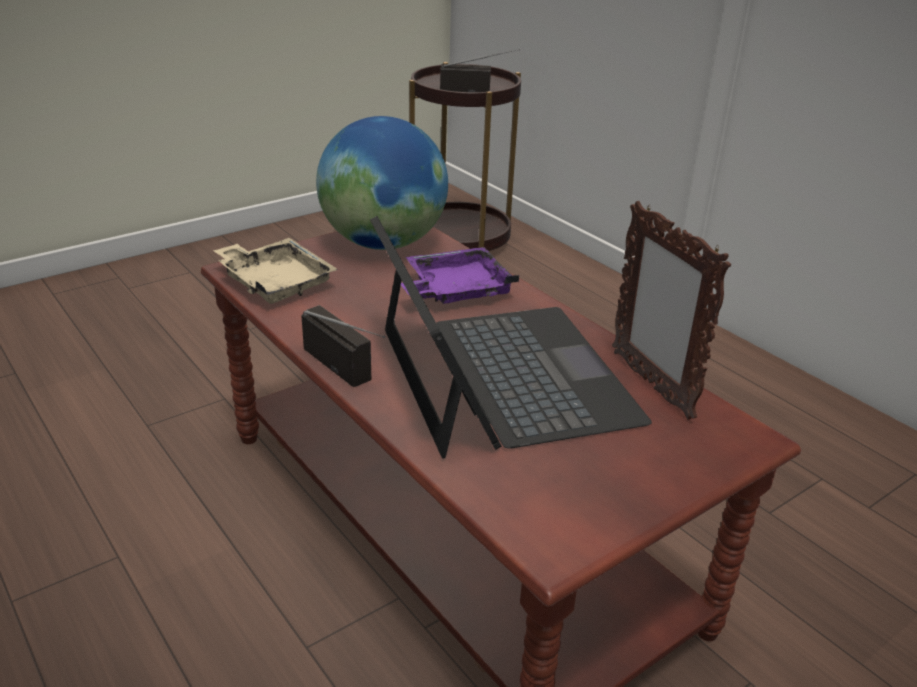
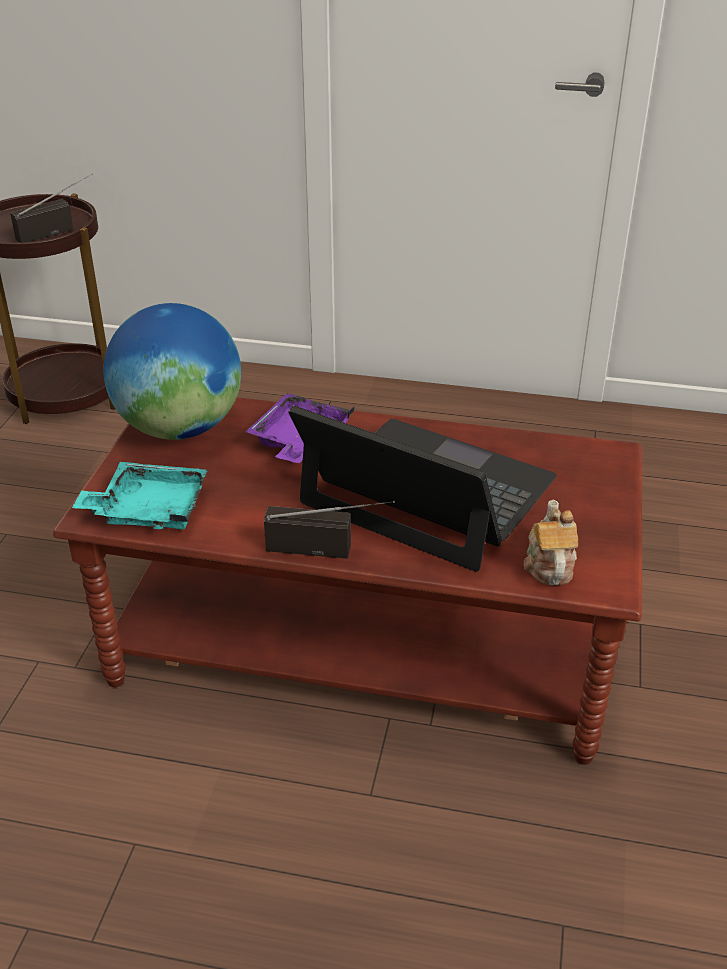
camera: 40 degrees left, 5 degrees up
(275, 283) = (149, 510): beige tray -> turquoise tray
(521, 493) = (548, 564): none -> teapot
(650, 384) = (520, 447): picture frame -> none

